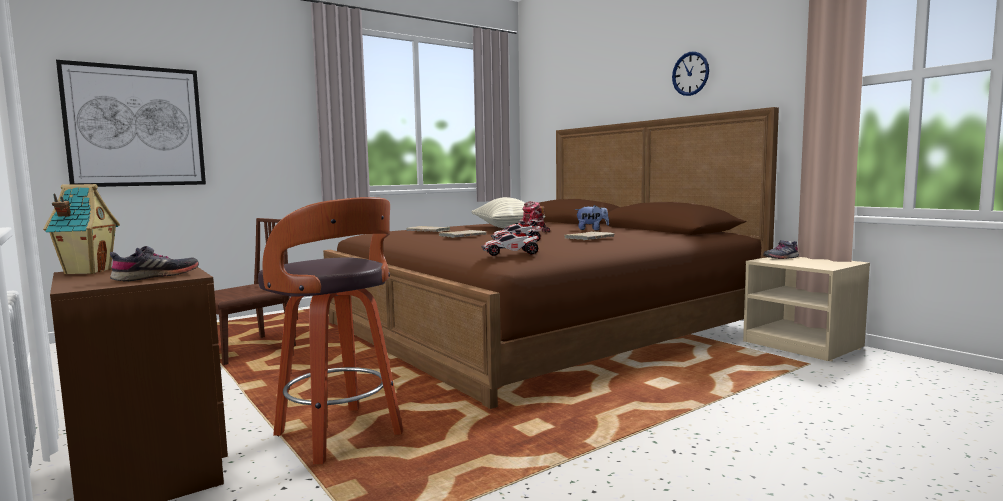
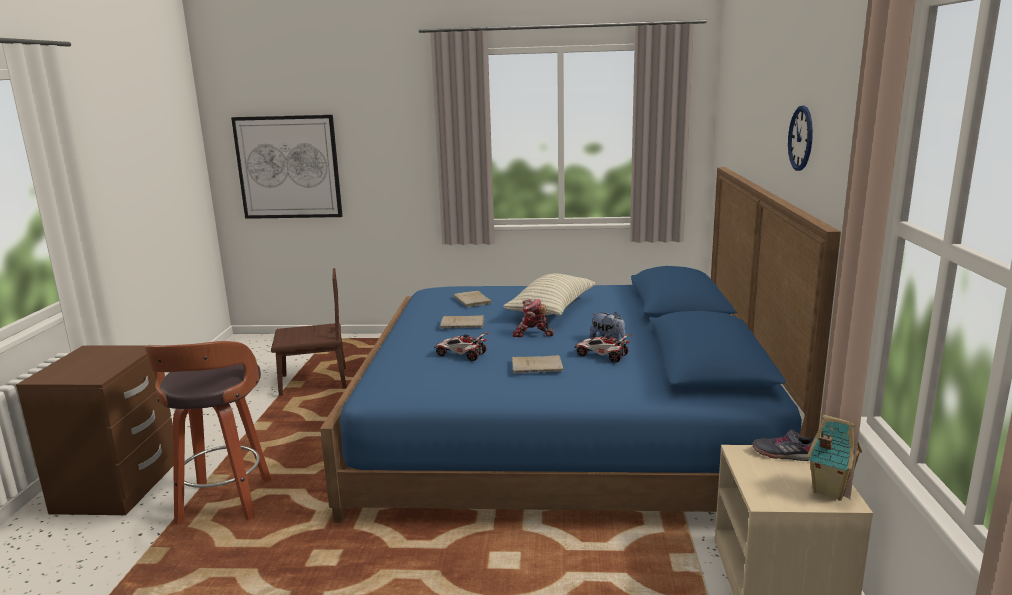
camera: 40 degrees right, 10 degrees up
(87, 271) = (89, 351): toy house -> toy house (829, 490)
(157, 276) = (87, 373): grey shoe -> none
(511, 254) = (393, 382): toy car -> toy car (602, 356)
(540, 325) = (562, 427): brown bed -> blue bed

